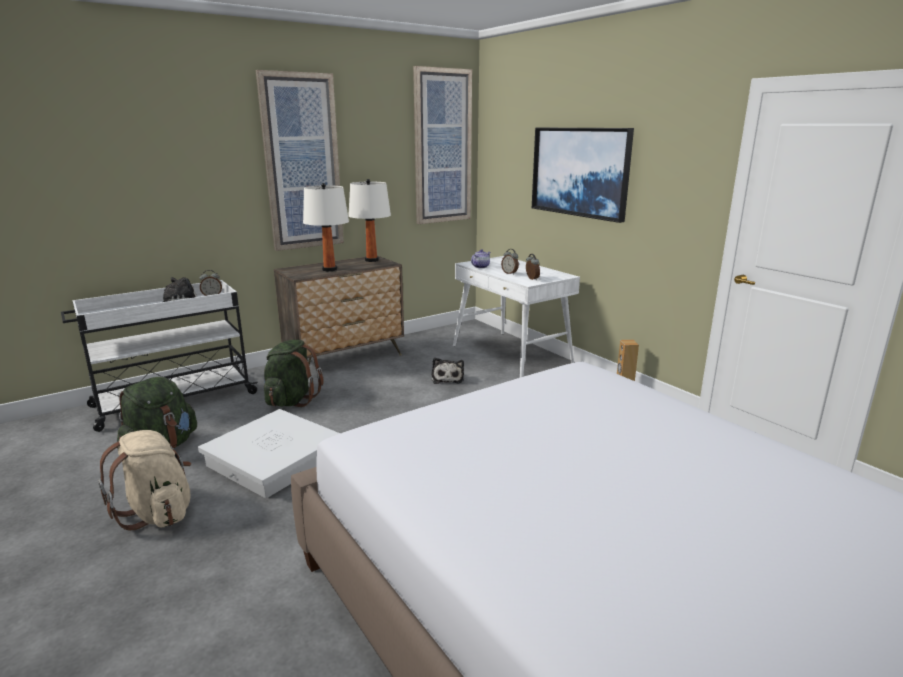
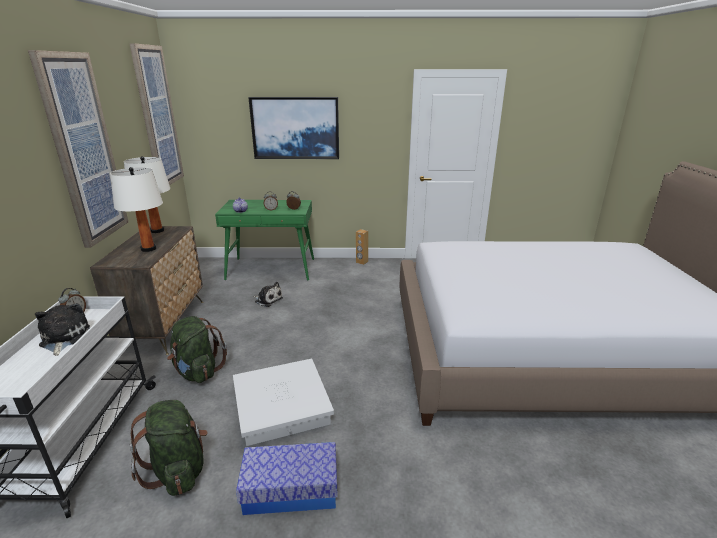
camera: 55 degrees left, 5 degrees up
(158, 513) = (290, 490): beige backpack -> storage box
(511, 355) = (272, 269): white desk -> green desk

